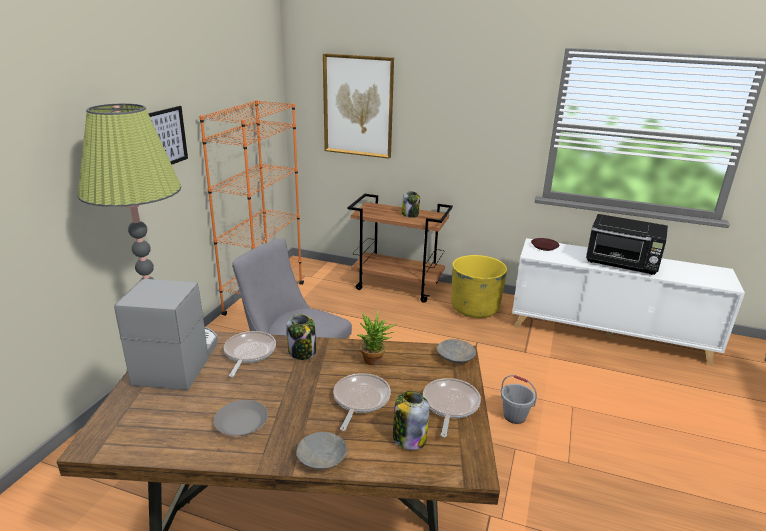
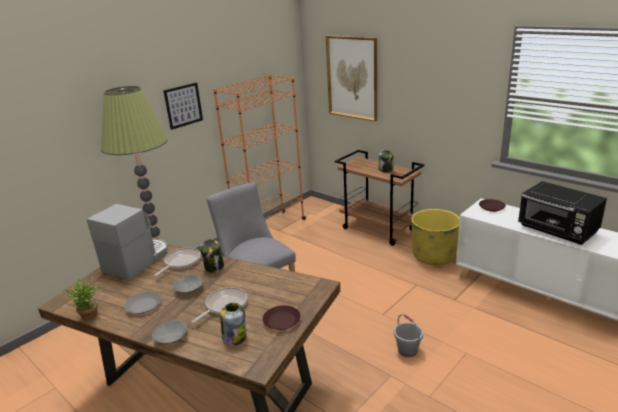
camera: 25 degrees right, 0 degrees up
(375, 361) = (256, 281): potted plant -> potted plant (90, 317)
(450, 405) = (281, 321): frying pan -> brown plate
(455, 357) = (316, 288): grey bowl -> grey bowl (189, 289)

